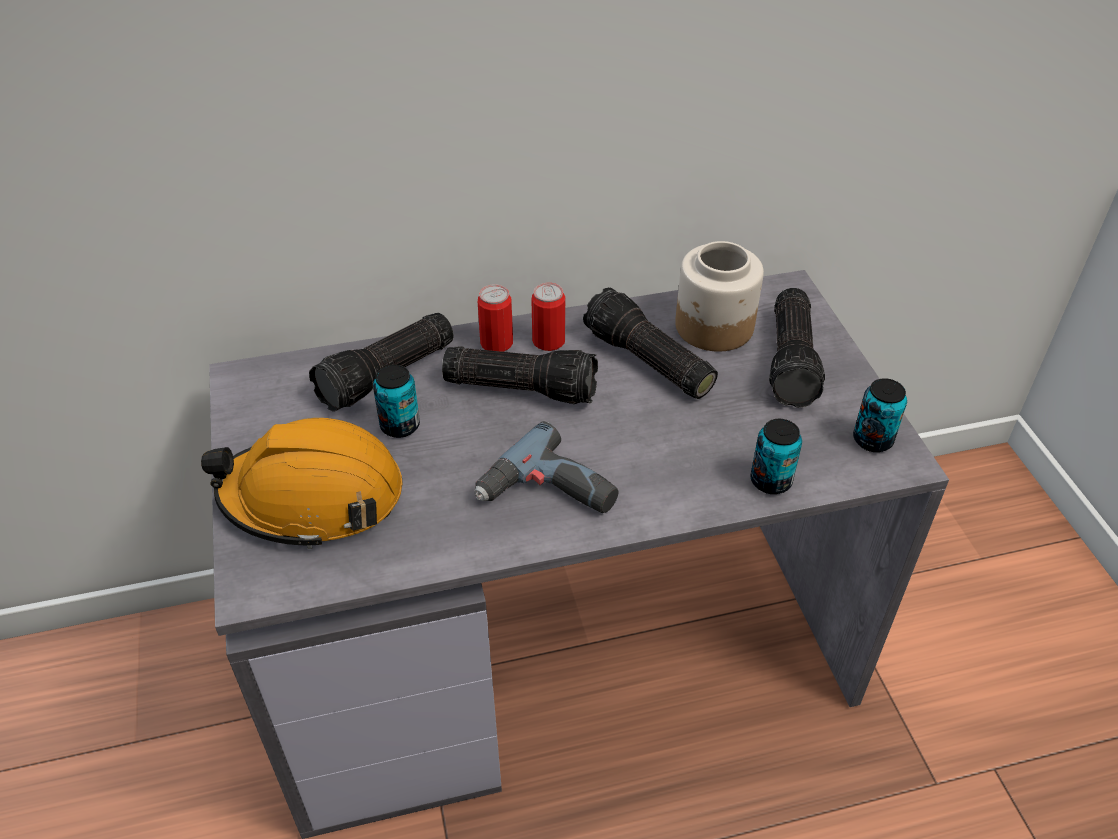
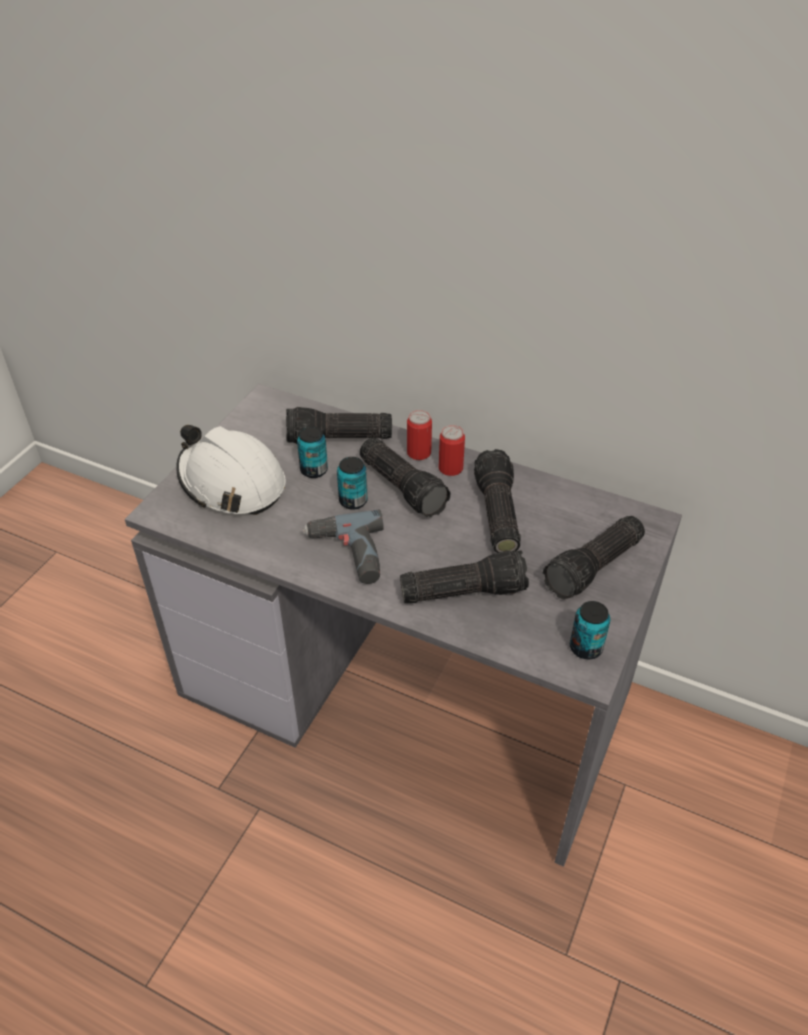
camera: 40 degrees right, 0 degrees up
(313, 497) = (231, 482): orange hard hat -> white hard hat
(706, 456) = (463, 590): none -> flashlight
(714, 327) = (567, 517): jar -> none
(771, 481) = (485, 629): can -> can (353, 501)

